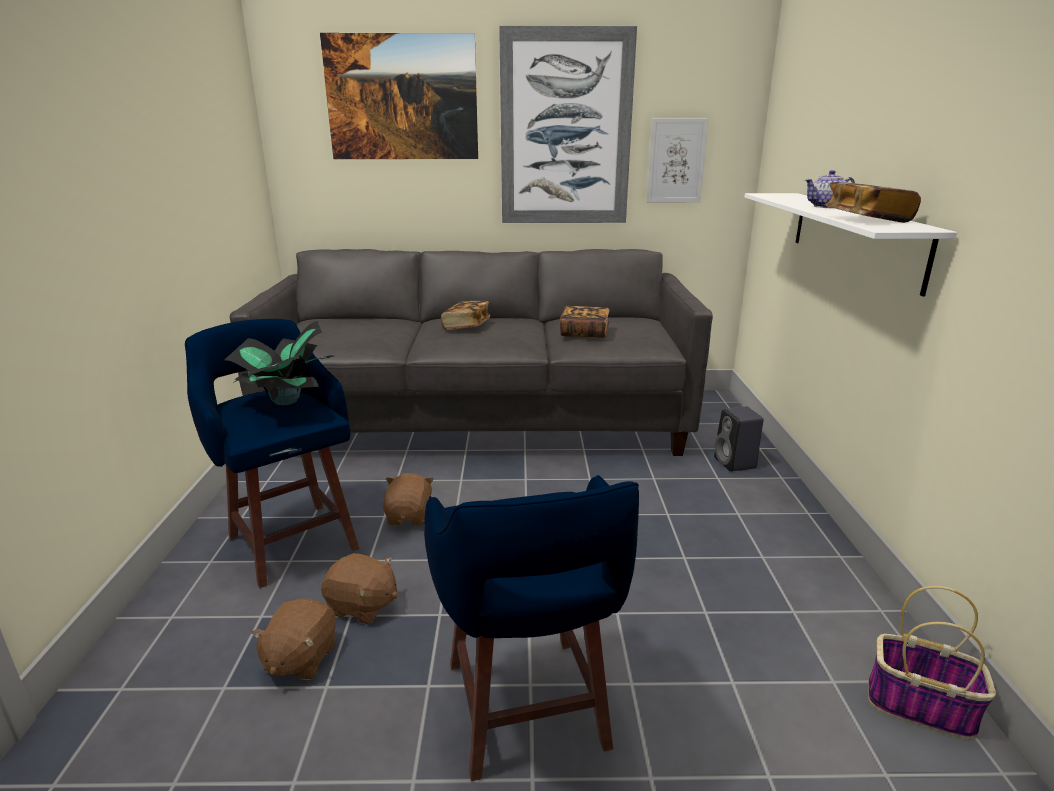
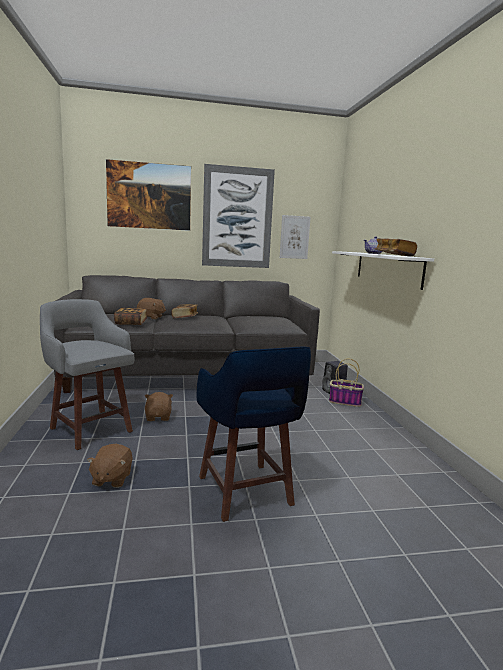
camera: 10 degrees left, 10 degrees down
(286, 402) = (95, 343): potted plant -> none
(291, 540) = (89, 429): blue stool -> grey stool
(362, 606) = (141, 456): brown plush toy -> brown plush toy (151, 317)
(584, 333) = (251, 321): book -> book (131, 323)
(921, 706) = (439, 481): basket -> basket (345, 402)

